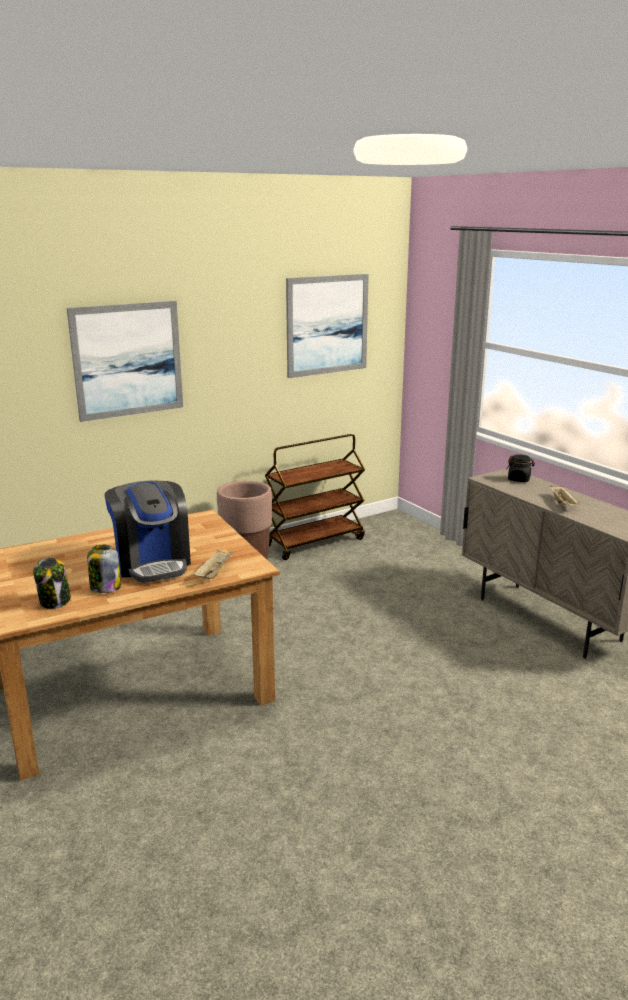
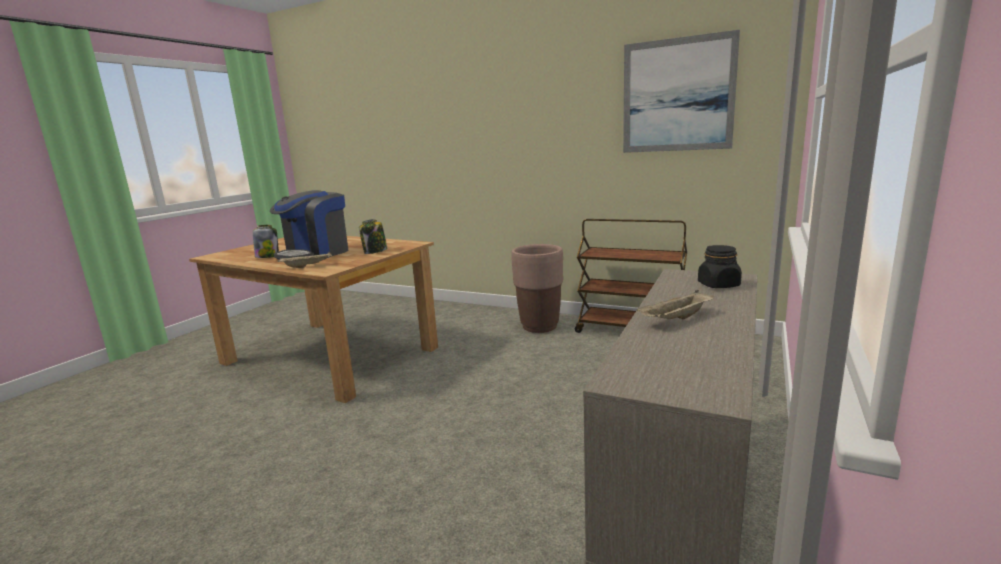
camera: 60 degrees right, 5 degrees down
(55, 601) = (242, 255): jar -> jar (375, 252)
(127, 360) = (475, 126): picture -> none

